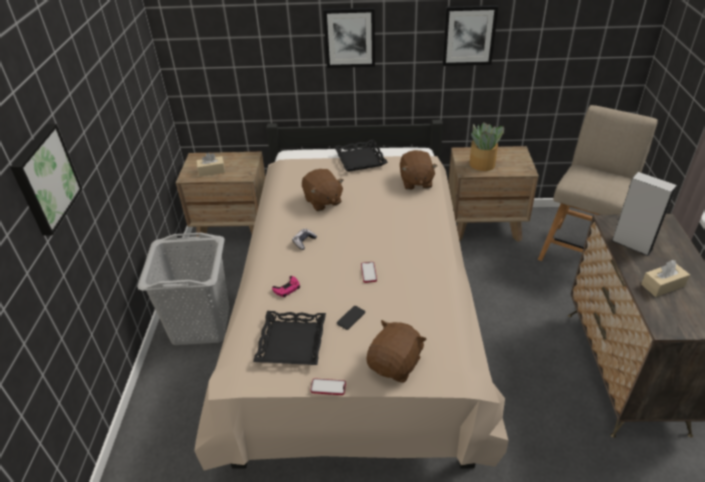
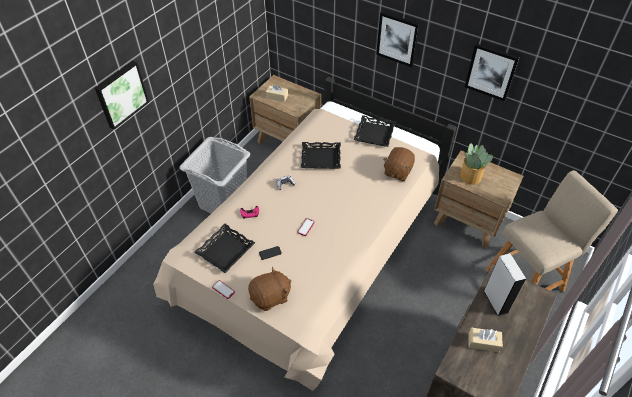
camera: 30 degrees right, 10 degrees up
(322, 201) = (321, 158): brown plush toy -> black tray

